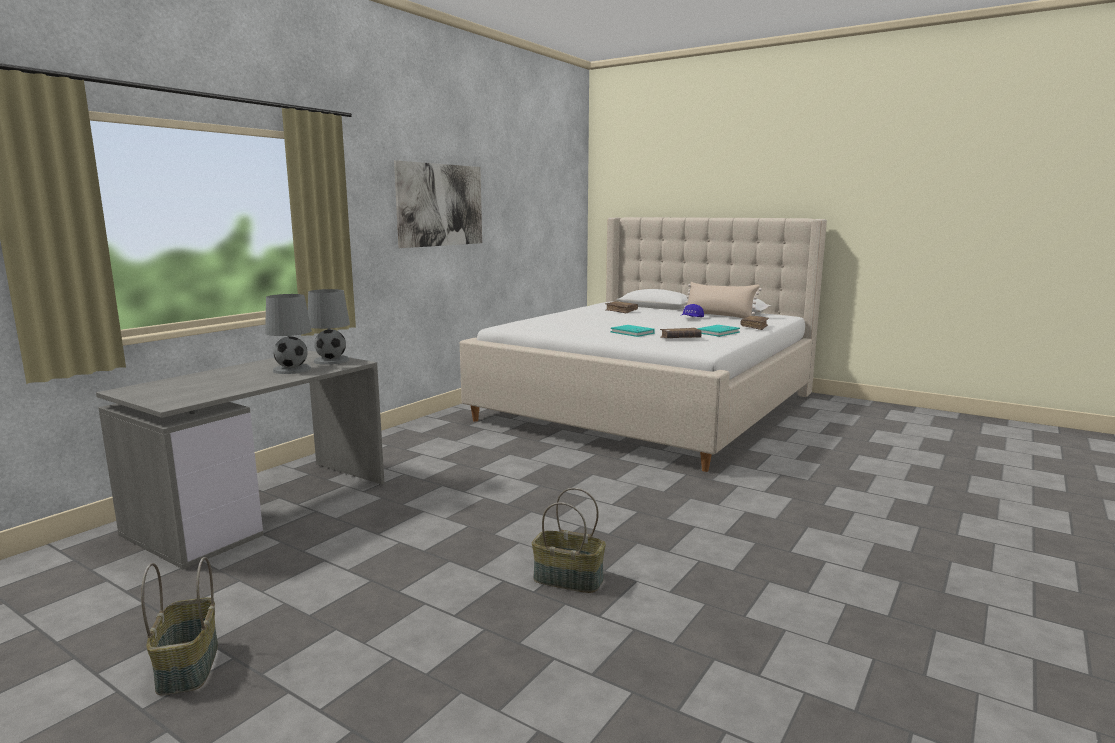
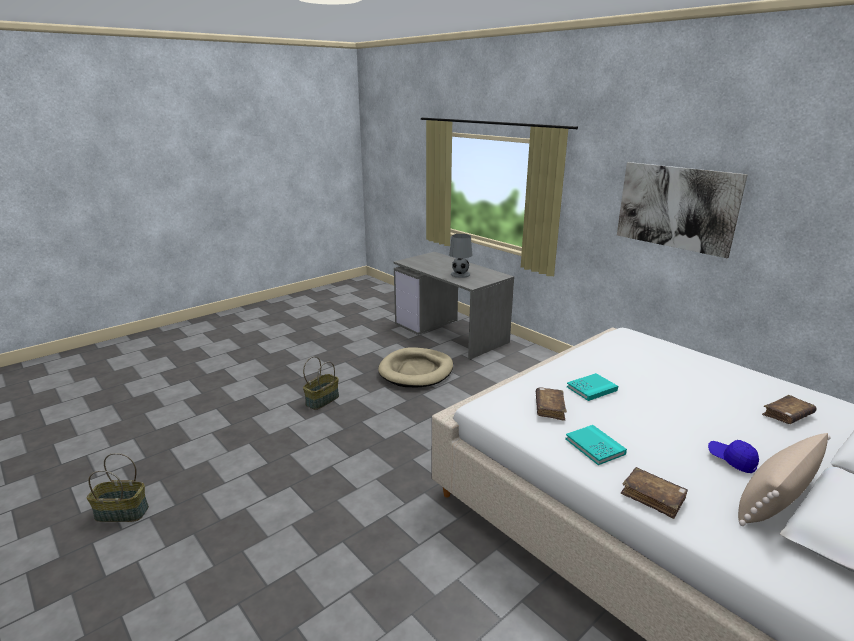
camera: 105 degrees right, 10 degrees up
(189, 667) = (326, 330): basket -> basket (121, 513)
(331, 360) = (480, 280): grey table lamp -> none
(430, 517) = (416, 371): none -> beige dog bed

